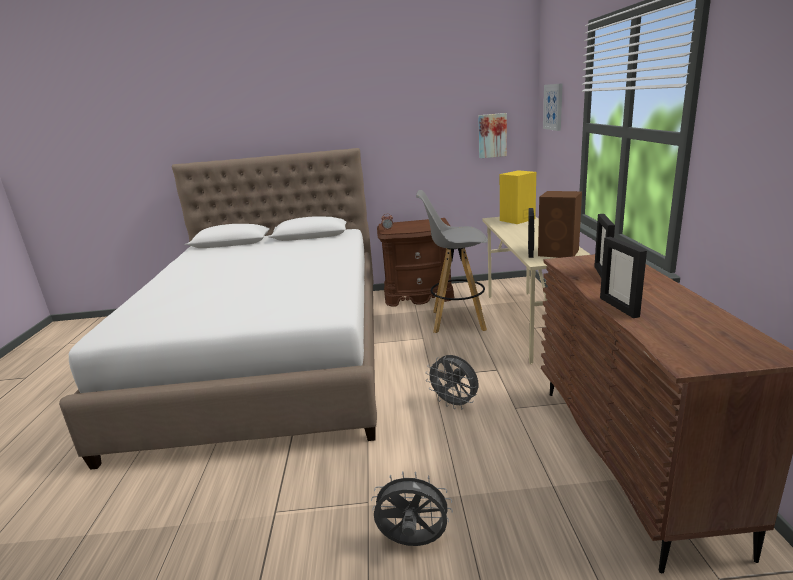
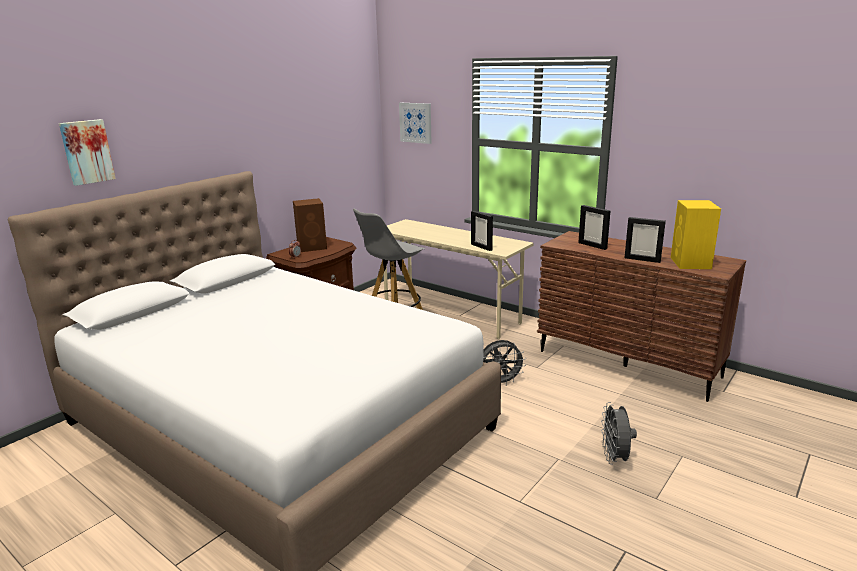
camera: 50 degrees left, 0 degrees up
(413, 543) = (615, 458): grey fan -> grey fan turned 45 degrees counterclockwise
(492, 135) = (352, 149): picture -> picture (86, 152)
(516, 220) = (408, 226): yellow speaker -> yellow speaker (690, 263)
(559, 253) = (500, 243): brown speaker -> brown speaker (313, 247)

